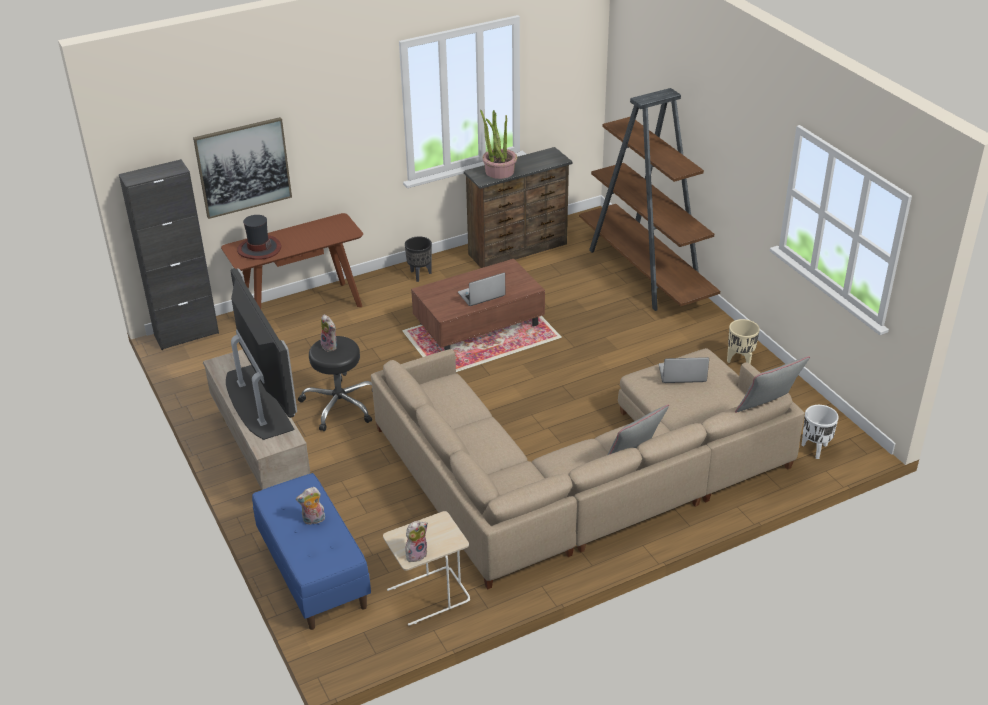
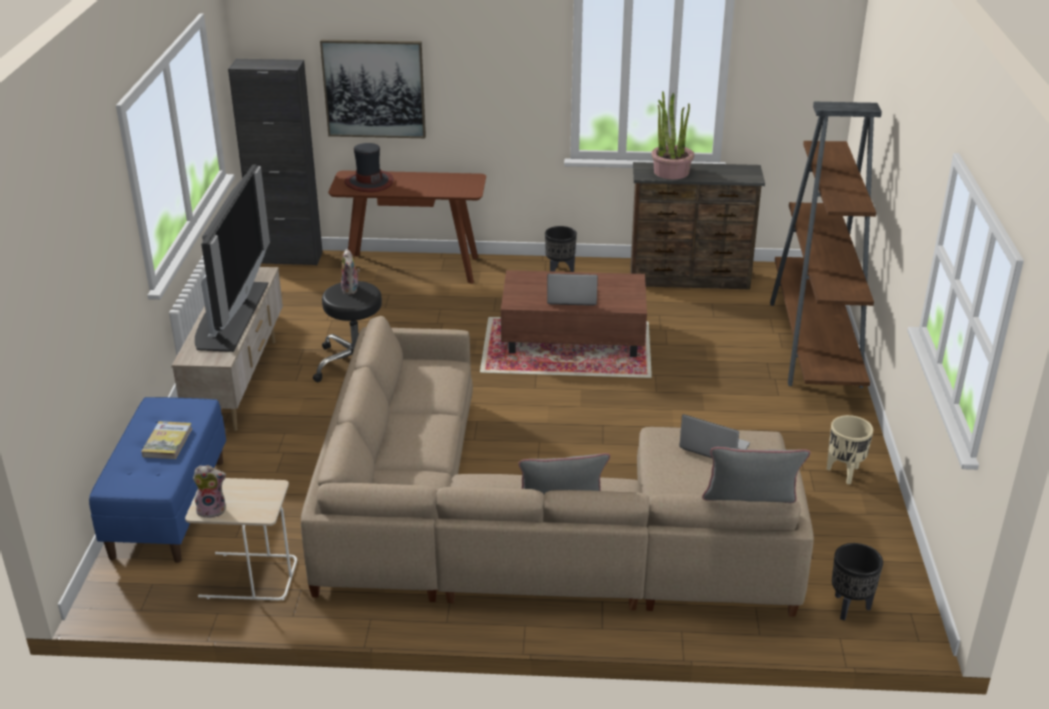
camera: 30 degrees right, 5 degrees down
(313, 520) = (167, 442): plush toy -> book
(815, 449) = (849, 608): white planter -> black planter

